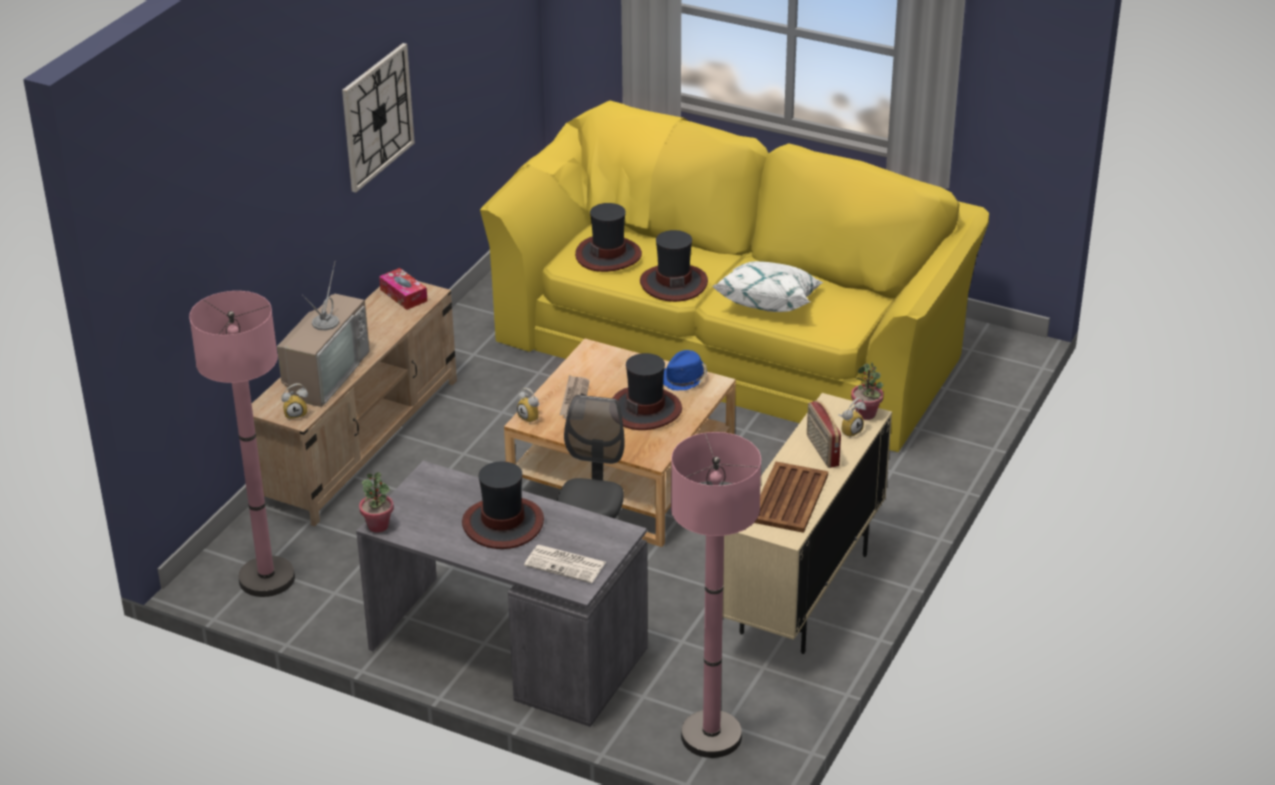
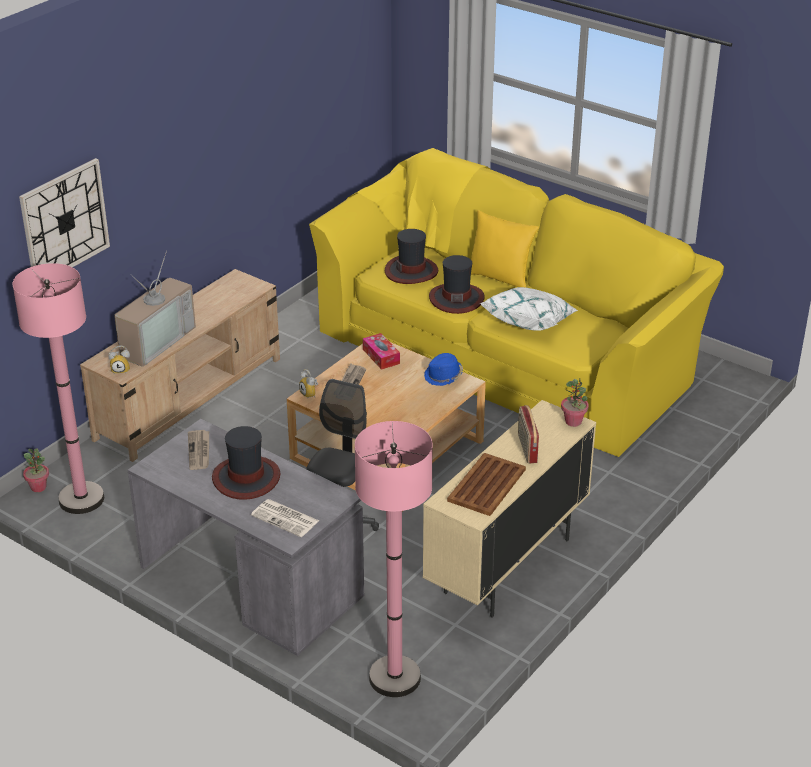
camera: 10 degrees right, 0 degrees up
(377, 116) = (224, 140): wall clock -> wall clock (64, 221)
(378, 526) = (146, 467): potted plant -> potted plant (38, 487)
(403, 295) = (237, 286): tissue box -> tissue box (381, 356)
(436, 499) = (199, 451): none -> newspaper
(645, 409) = (404, 397): hat -> none
(717, 252) = (500, 278): none -> yellow pillow
(850, 430) = (555, 434): alarm clock -> none

